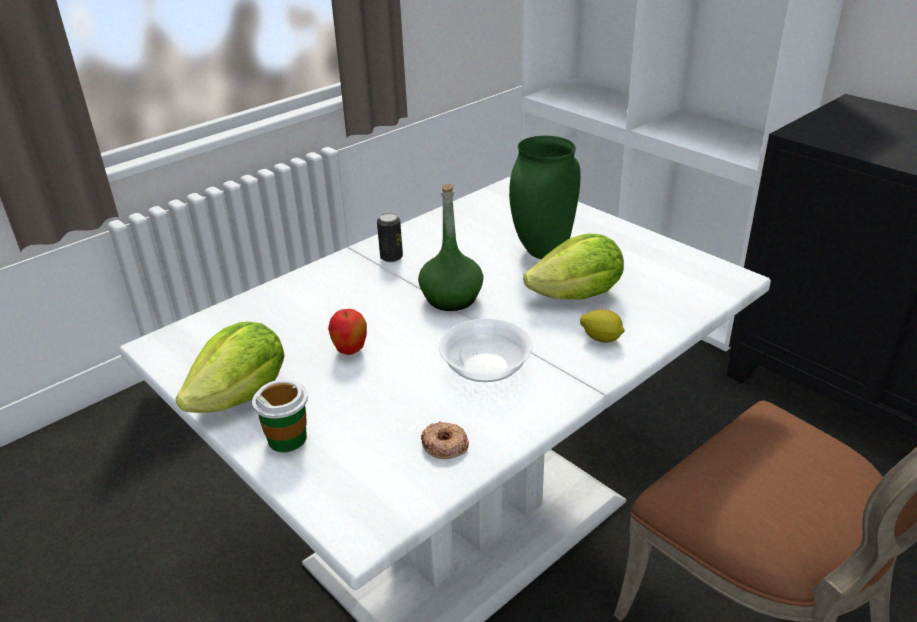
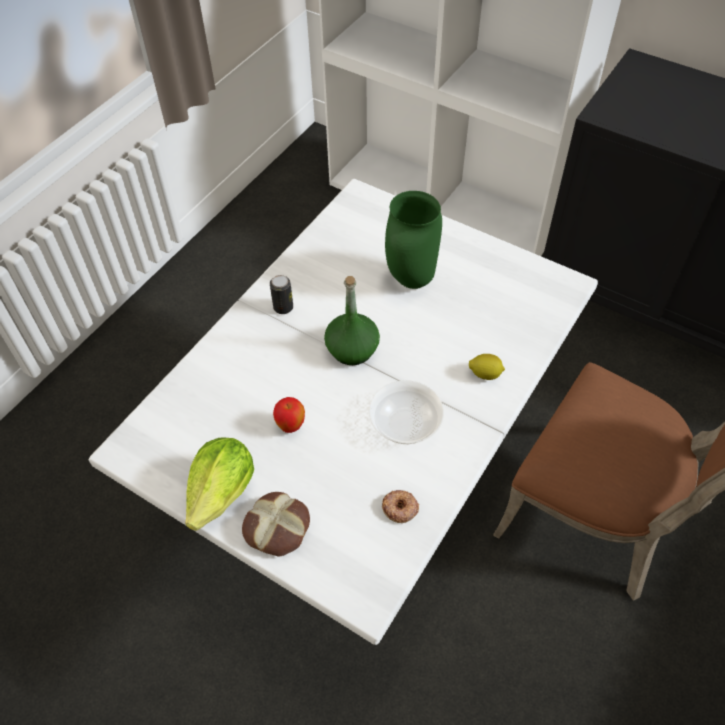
camera: 15 degrees left, 20 degrees up
(287, 438) = (278, 528): cup -> bread
(577, 296) = (454, 328): lettuce -> none

